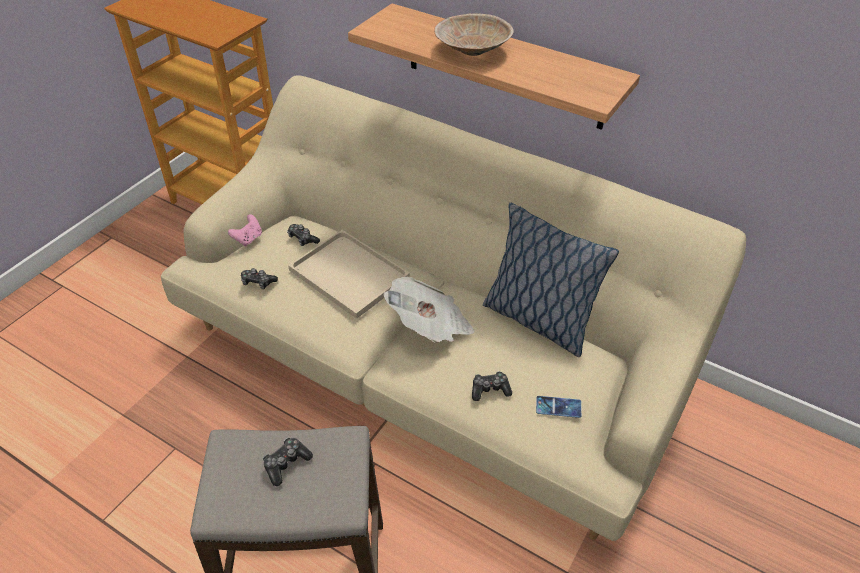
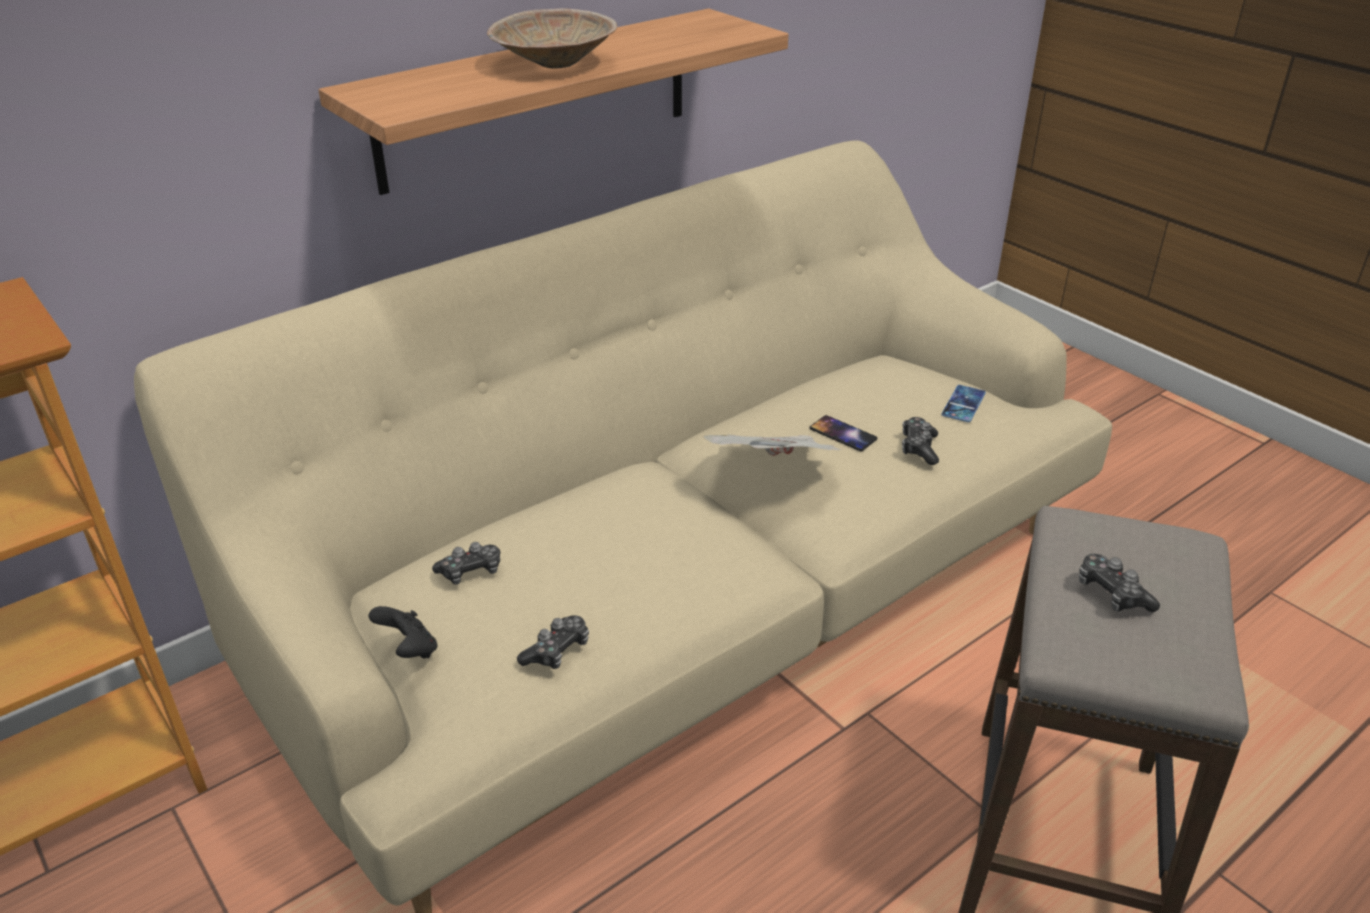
camera: 70 degrees left, 10 degrees down
(248, 239) = (409, 650): pink game controller -> black game controller
(351, 274) = (610, 529): beige tray -> none
(486, 349) = (842, 434): none -> phone
(537, 320) = (801, 384): pillow -> none

